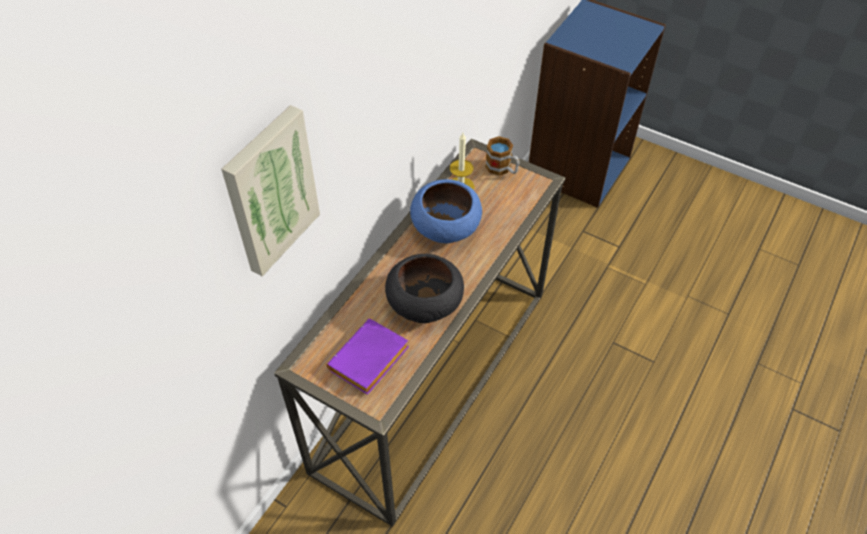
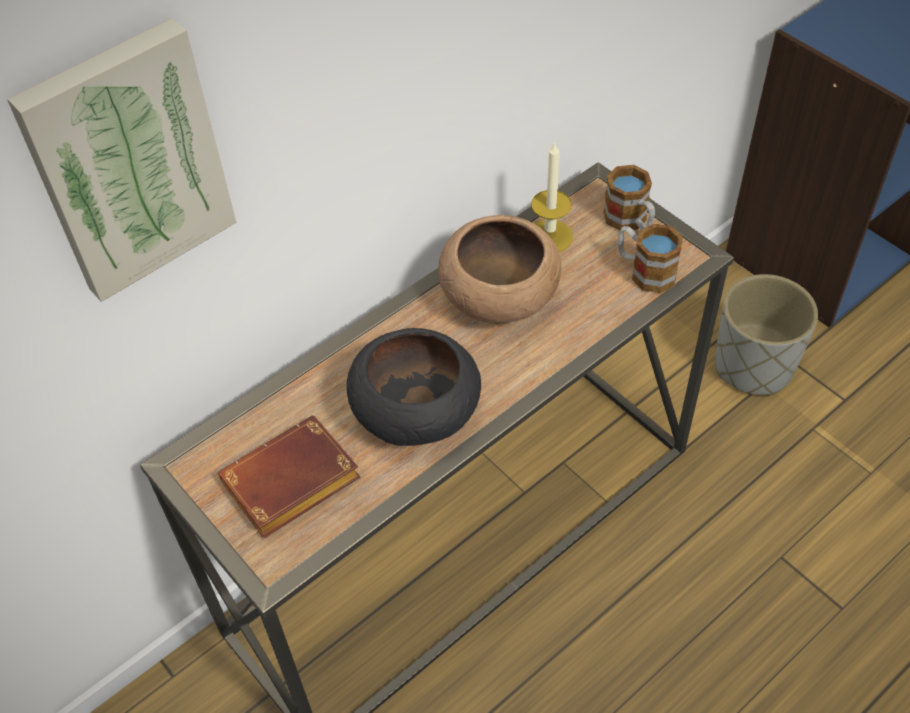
camera: 20 degrees right, 0 degrees up
(369, 362) = (290, 486): purple book -> brown book
(446, 227) = (501, 297): blue bowl -> brown bowl
(521, 195) = (645, 271): none -> mug
(563, 239) = (752, 366): none -> grey planter

